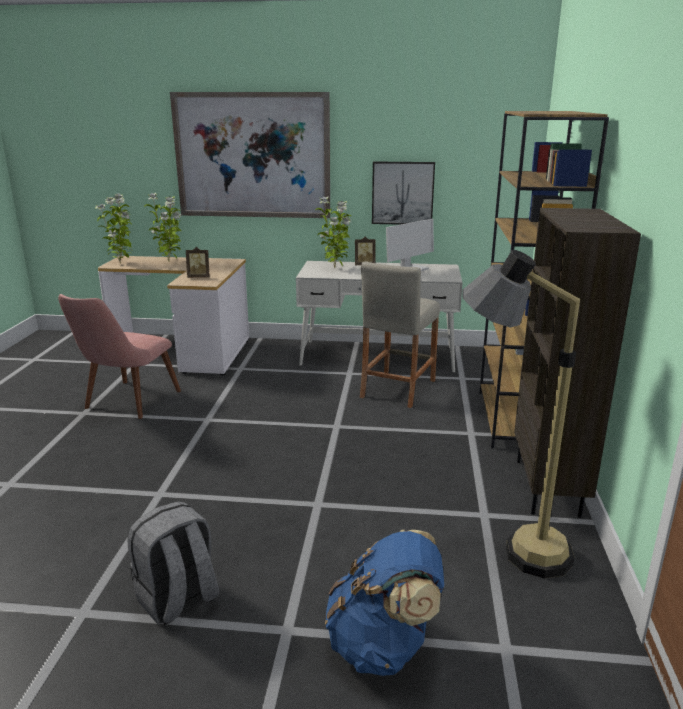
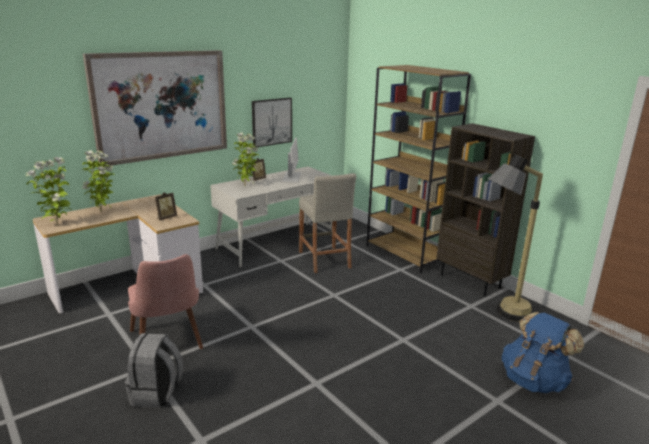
camera: 45 degrees left, 0 degrees up
(178, 600) = (436, 423): grey backpack -> grey backpack (156, 393)

